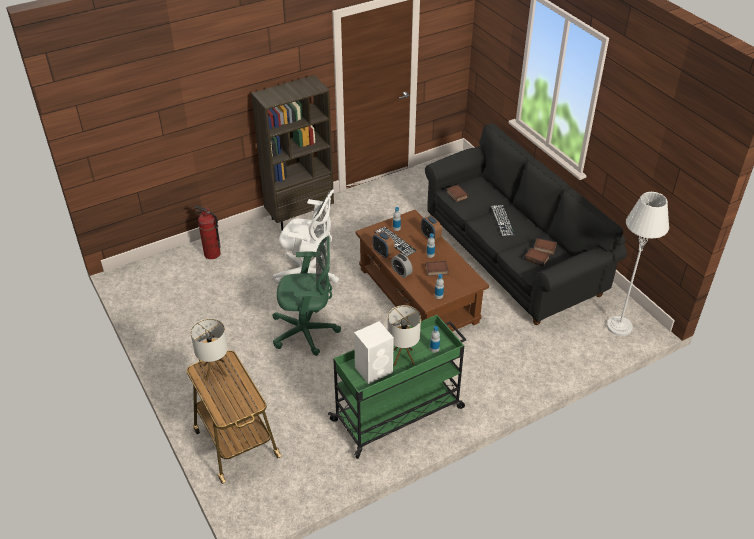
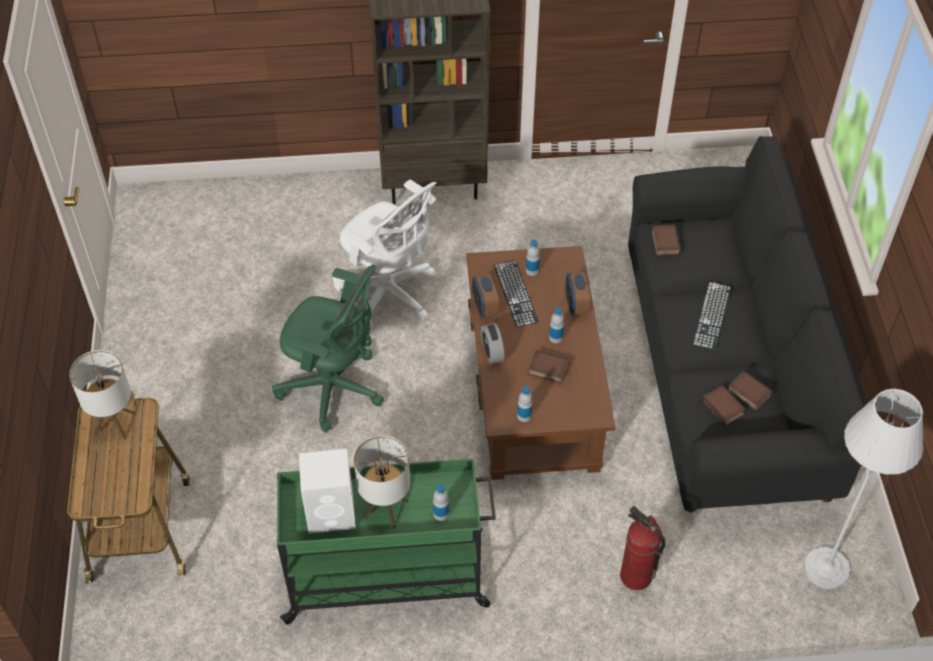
camera: 25 degrees right, 10 degrees up
(212, 254) = (274, 206): fire extinguisher -> fire extinguisher (635, 576)

